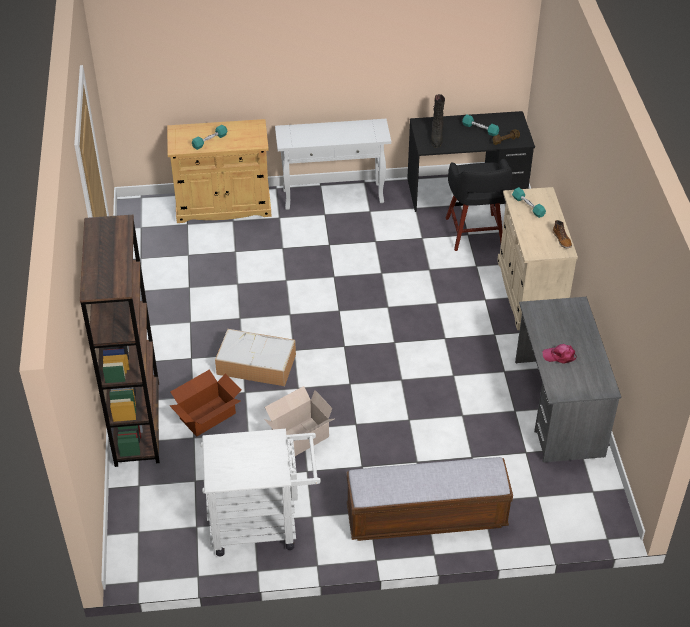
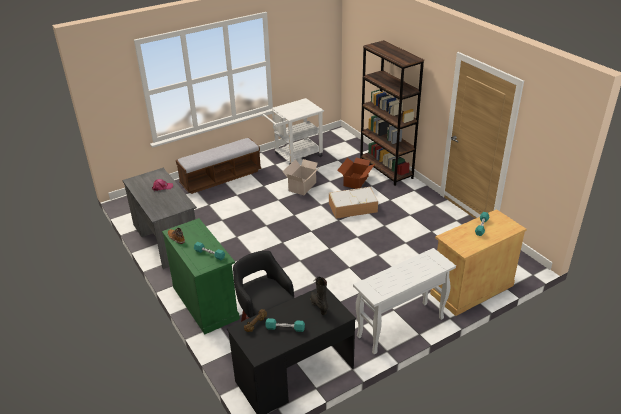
camera: 155 degrees right, 10 degrees down
(529, 292) = (205, 302): beige cabinet -> green cabinet

